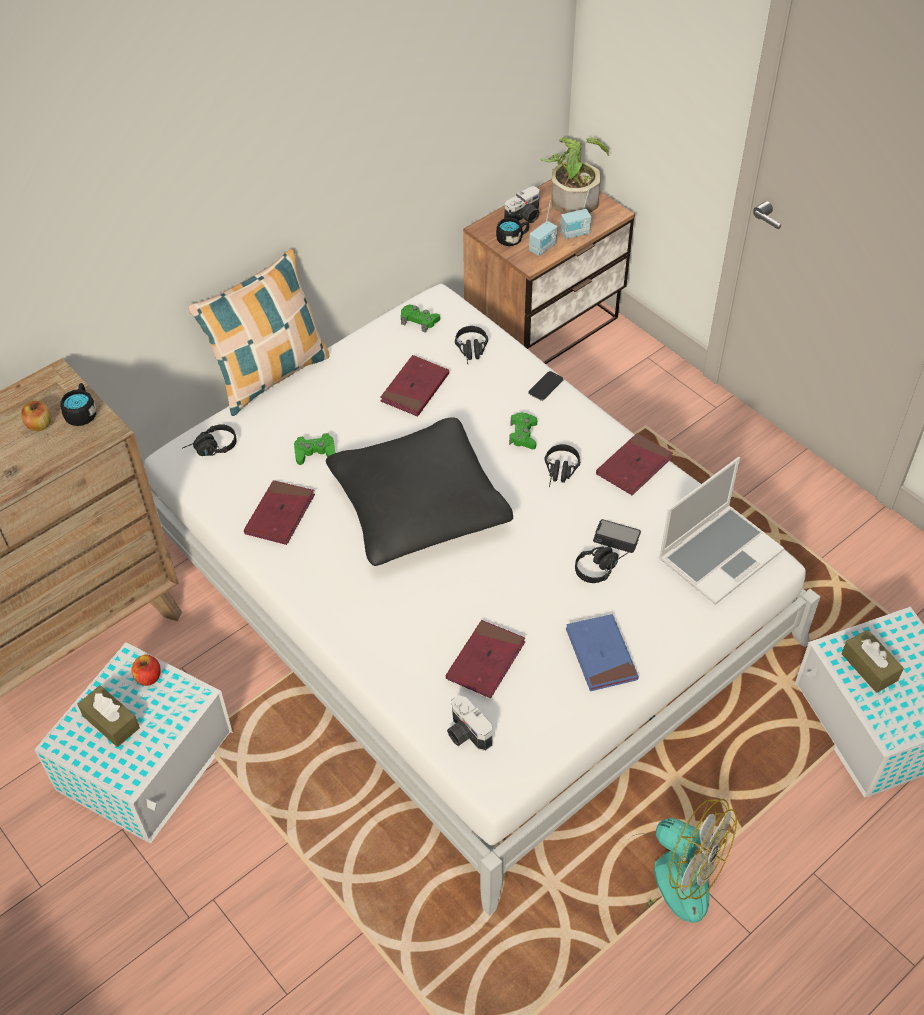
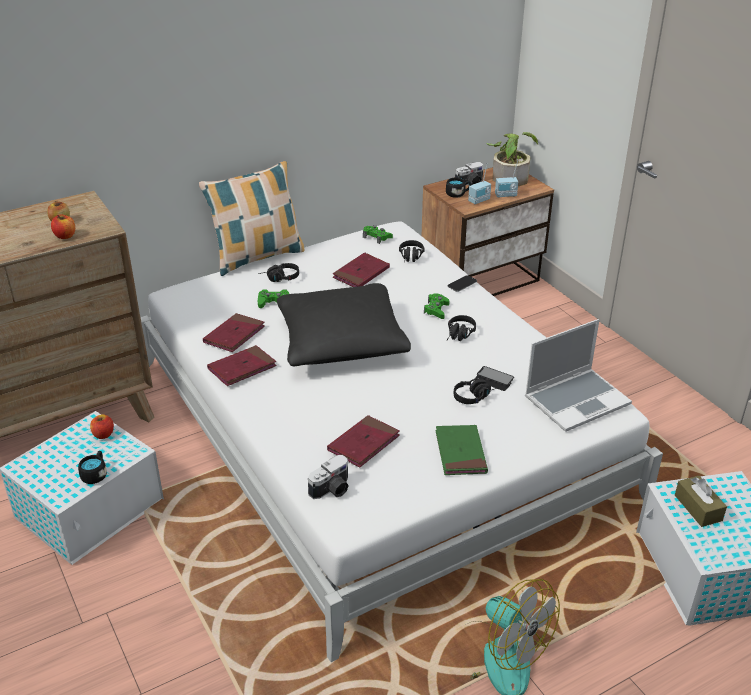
camera: 10 degrees right, 15 degrees down
(56, 451) = (65, 236): none -> apple
(82, 413) = (93, 218): black mug -> black mug (95, 474)
(111, 722) = (63, 458): brown tissue box -> none
(211, 449) = (198, 292): black headphones -> black headphones (279, 279)
(466, 734) = (332, 490): camera -> camera turned 105 degrees counterclockwise
(601, 655) = (460, 452): blue book -> green book
(634, 466) = (519, 338): red book -> red book (242, 368)

